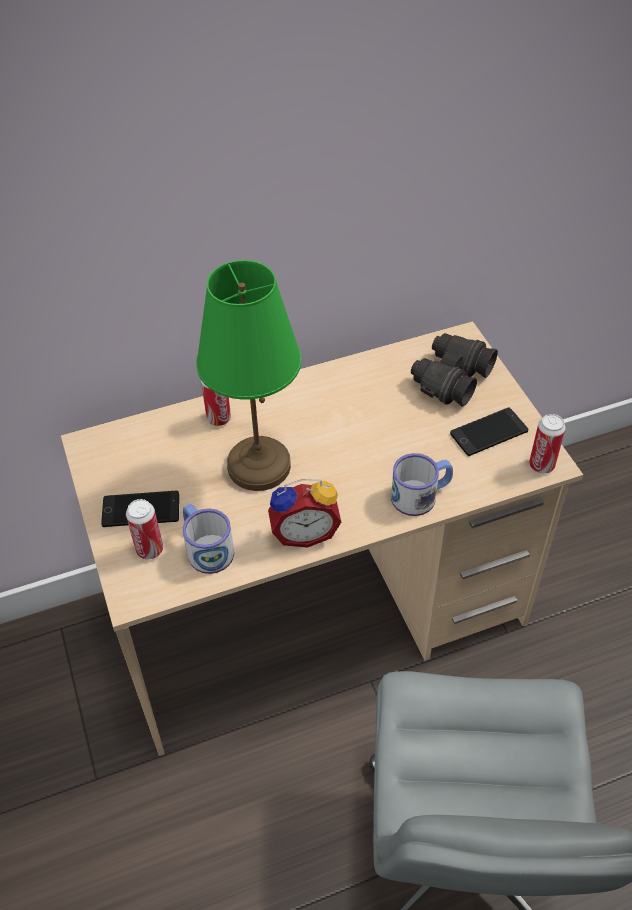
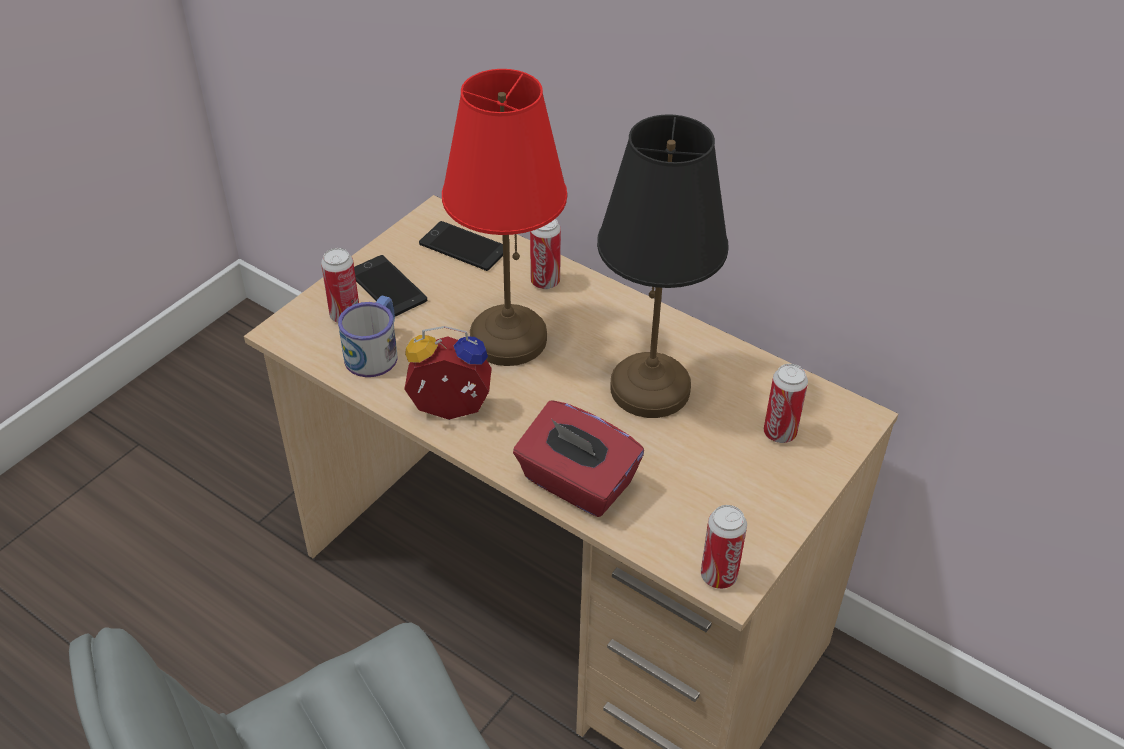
camera: 55 degrees right, 5 degrees down
(258, 467) = (506, 339): green table lamp -> red table lamp
(304, 532) = (449, 412): alarm clock -> alarm clock turned 135 degrees clockwise
(367, 416) = (652, 389): none -> black table lamp
(421, 495) = (576, 483): mug -> red tissue box
(450, 378) = (779, 433): black binoculars -> can
(489, 432) = (726, 504): phone -> phone (463, 247)

